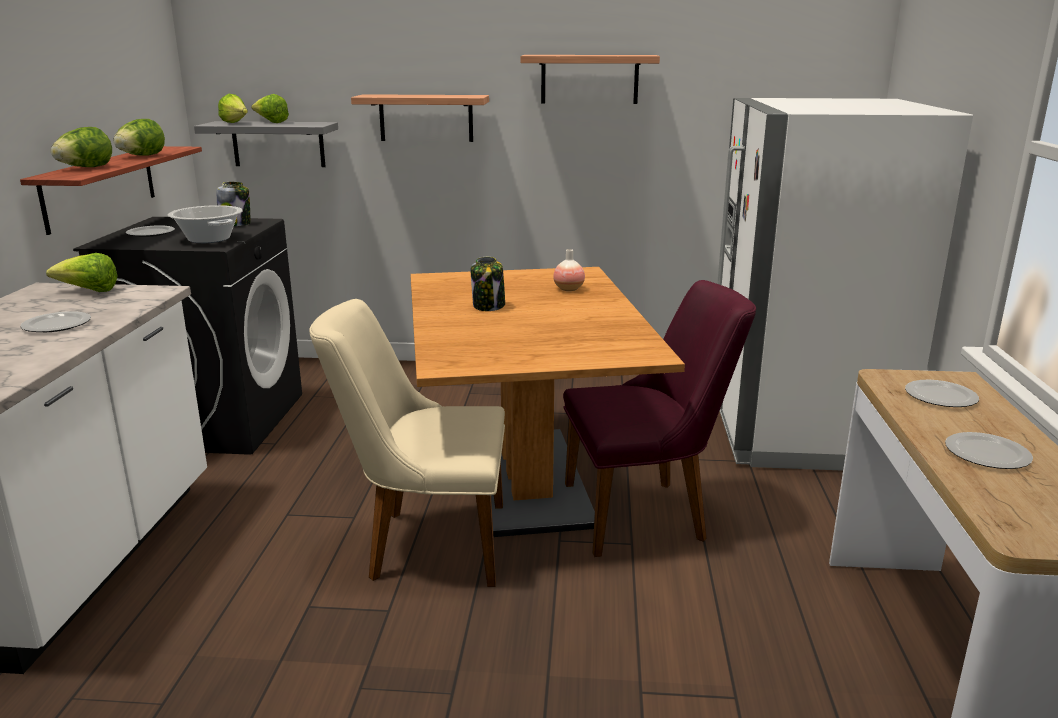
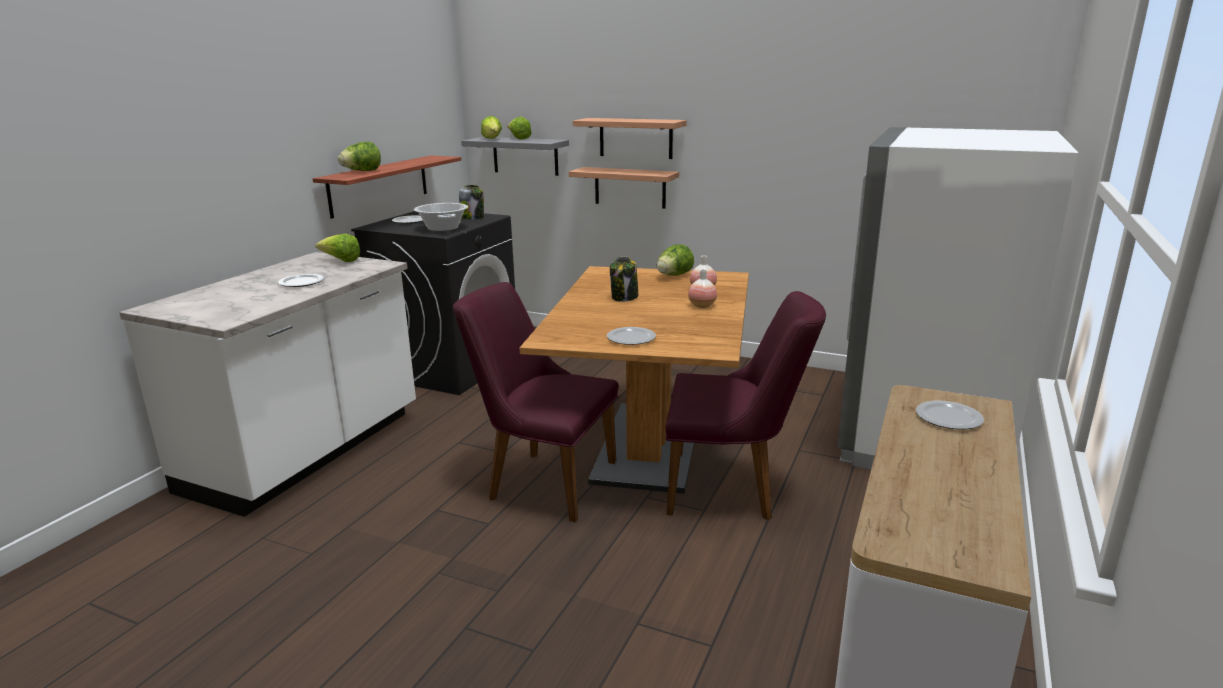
camera: 20 degrees right, 0 degrees up
(141, 156) = (409, 163): lettuce -> lettuce (673, 276)
(424, 544) = (541, 481): beige chair -> purple chair
(585, 307) = (702, 305): none -> vase
(589, 79) = (772, 107): shelf -> shelf (630, 187)
(985, 454) = (935, 472): plate -> plate (630, 338)

